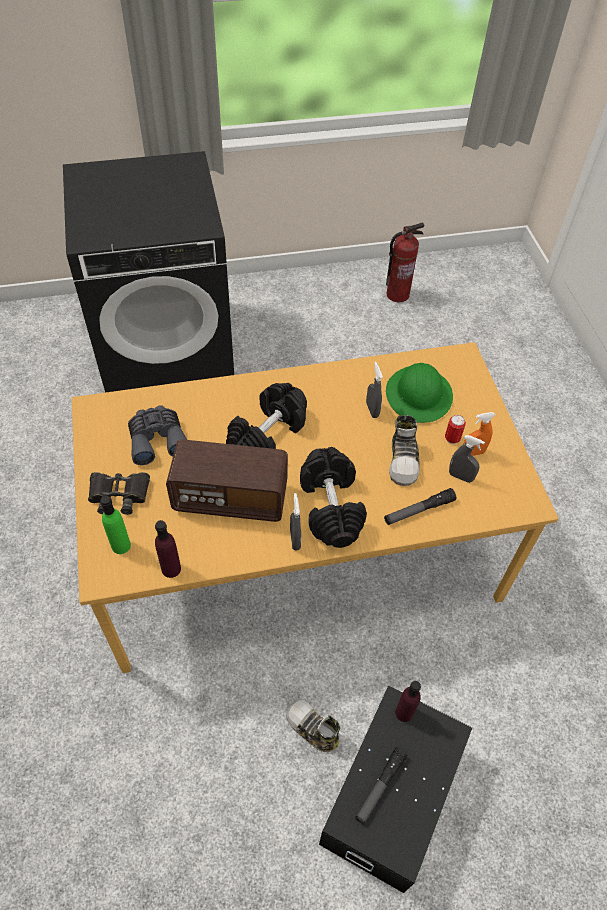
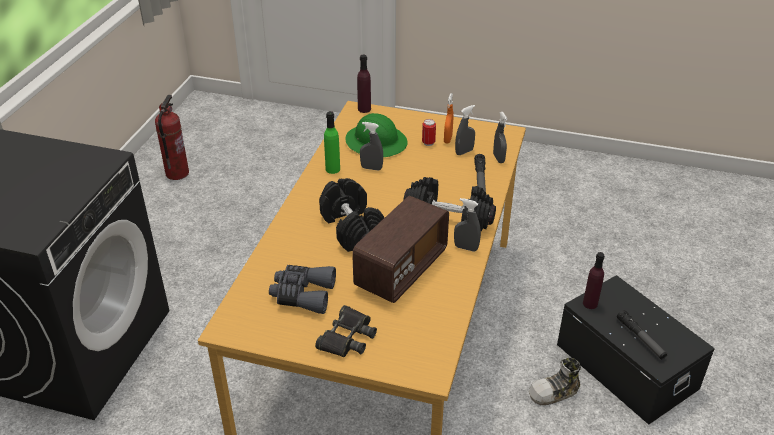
camera: 60 degrees left, 15 degrees down
(121, 545) = (404, 351): green bottle -> green bottle (332, 169)
(171, 569) = (449, 326): purple bottle -> purple bottle (364, 109)
(404, 460) = (431, 171): shoe -> none
(472, 513) = (498, 158): none -> grey spray bottle

